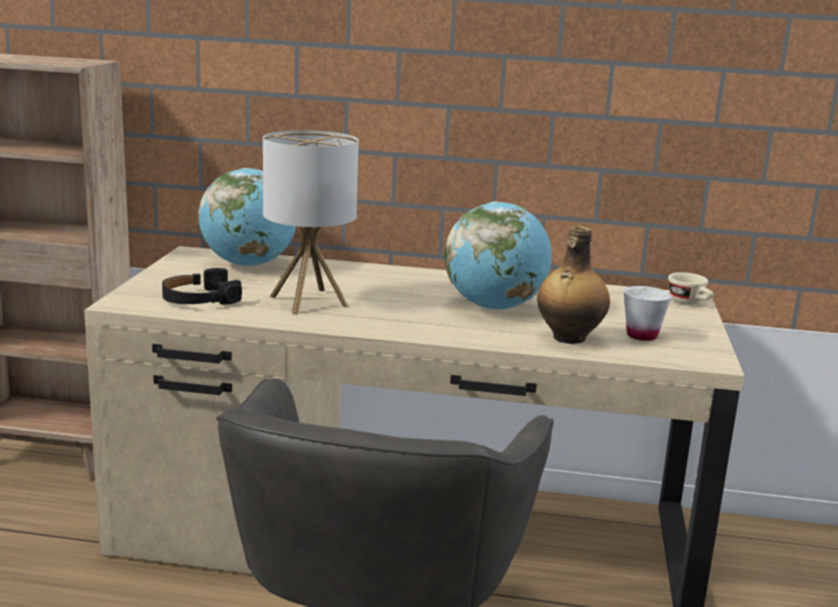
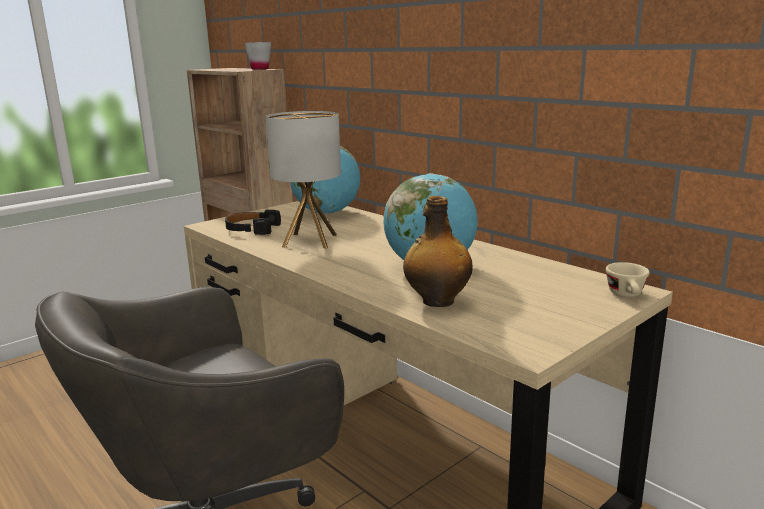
camera: 40 degrees right, 0 degrees up
(642, 336) = (510, 313): white cup -> white cup (260, 69)

